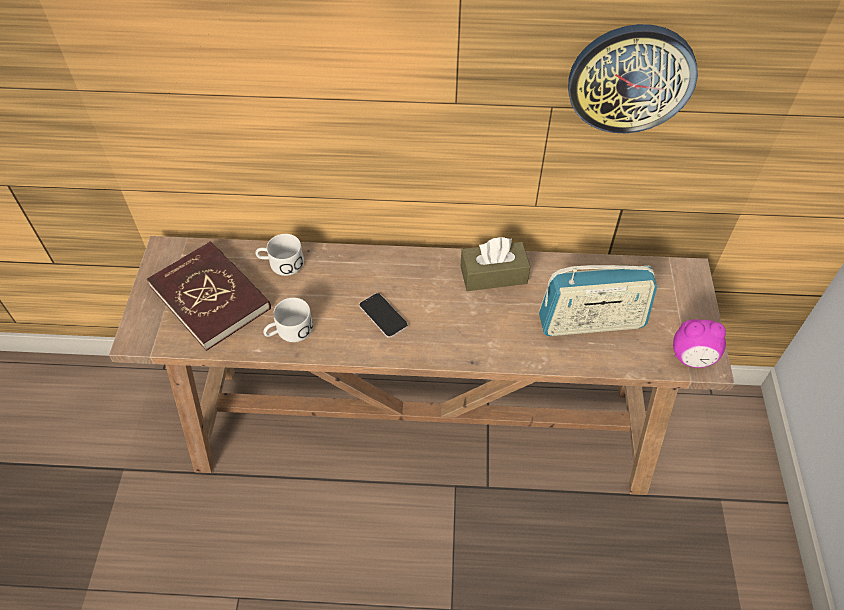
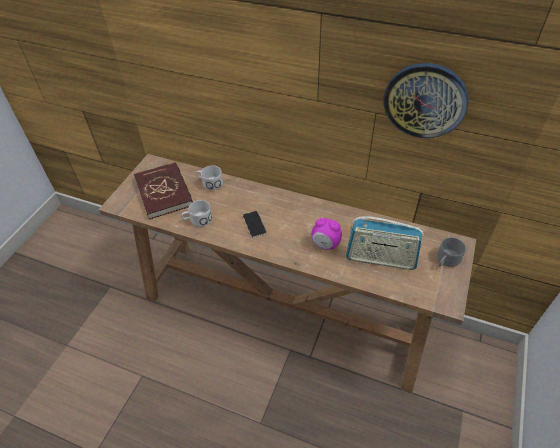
camera: 20 degrees right, 5 degrees down
(493, 275) = (330, 217): brown tissue box -> none
(680, 301) = (446, 261): none -> grey mug
(692, 358) = (439, 297): alarm clock -> alarm clock (325, 244)

